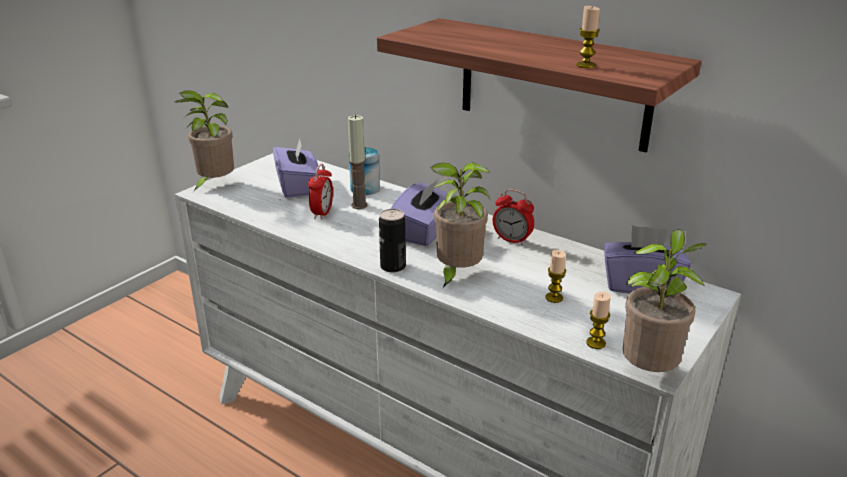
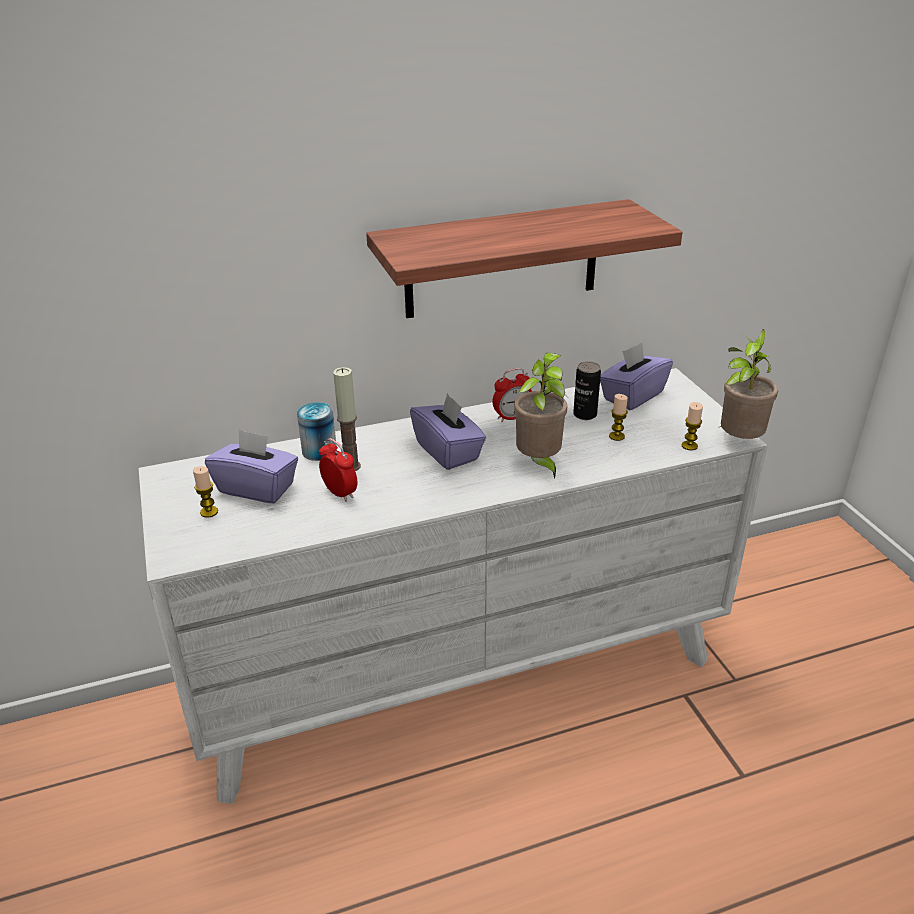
camera: 55 degrees left, 5 degrees up
(214, 185) = (169, 543): potted plant -> none
(393, 266) = (492, 490): can -> can (585, 415)
(585, 65) = (601, 231): candle -> candle (209, 512)

